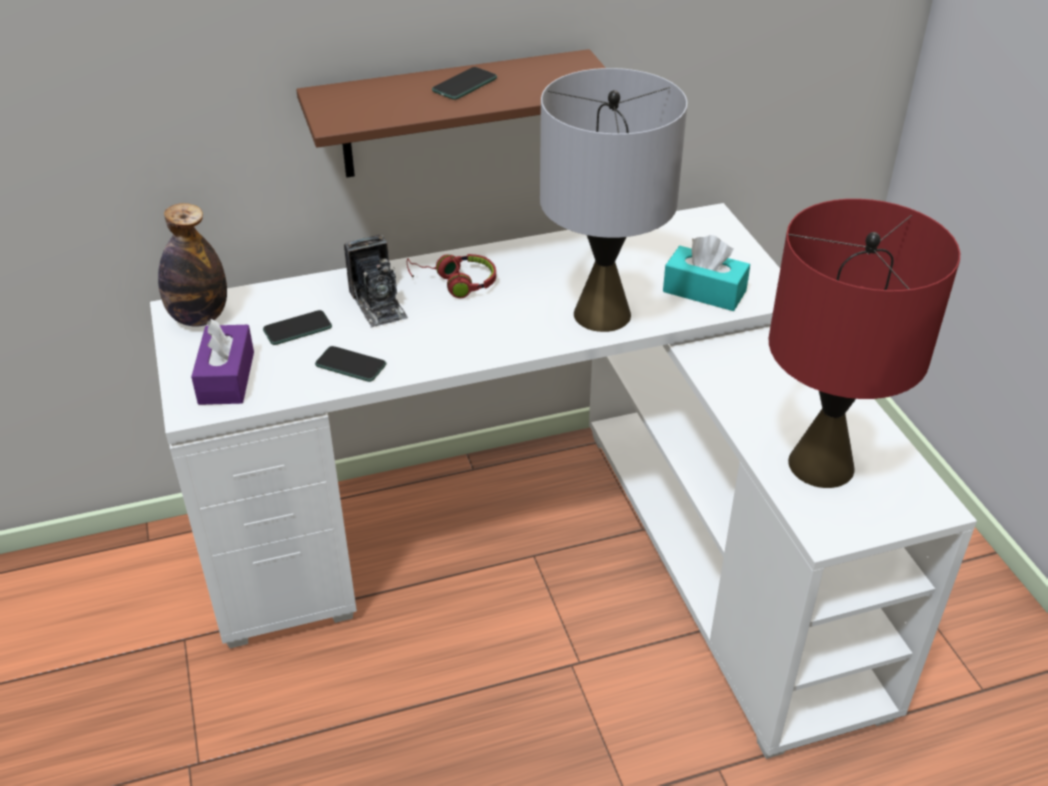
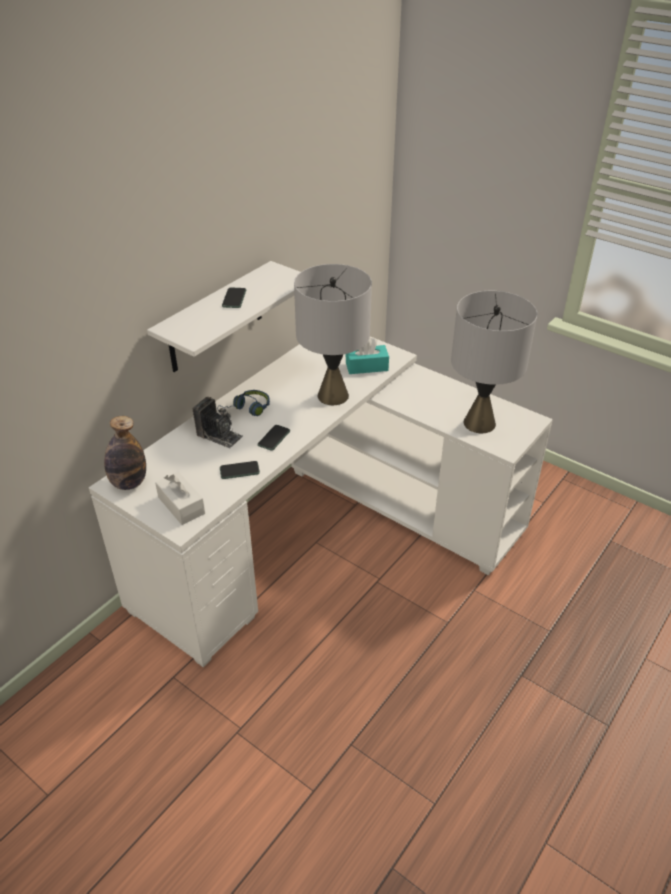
camera: 35 degrees left, 0 degrees up
(226, 378) = (181, 505): purple tissue box -> white tissue box
(297, 329) = (191, 465): phone -> phone (274, 438)
(449, 115) = (215, 318): brown shelf -> white shelf
(454, 283) = (247, 409): red headphones -> blue headphones
(821, 464) = (479, 423): red table lamp -> grey table lamp

